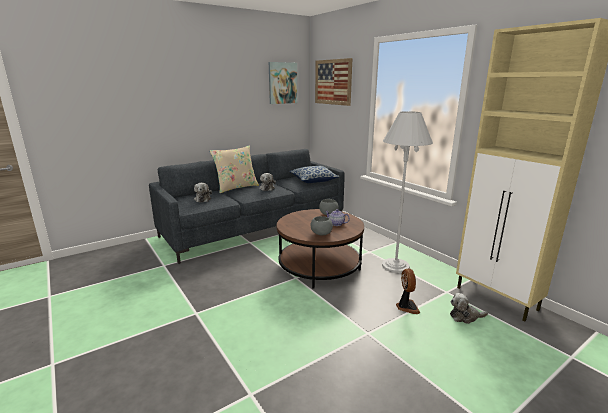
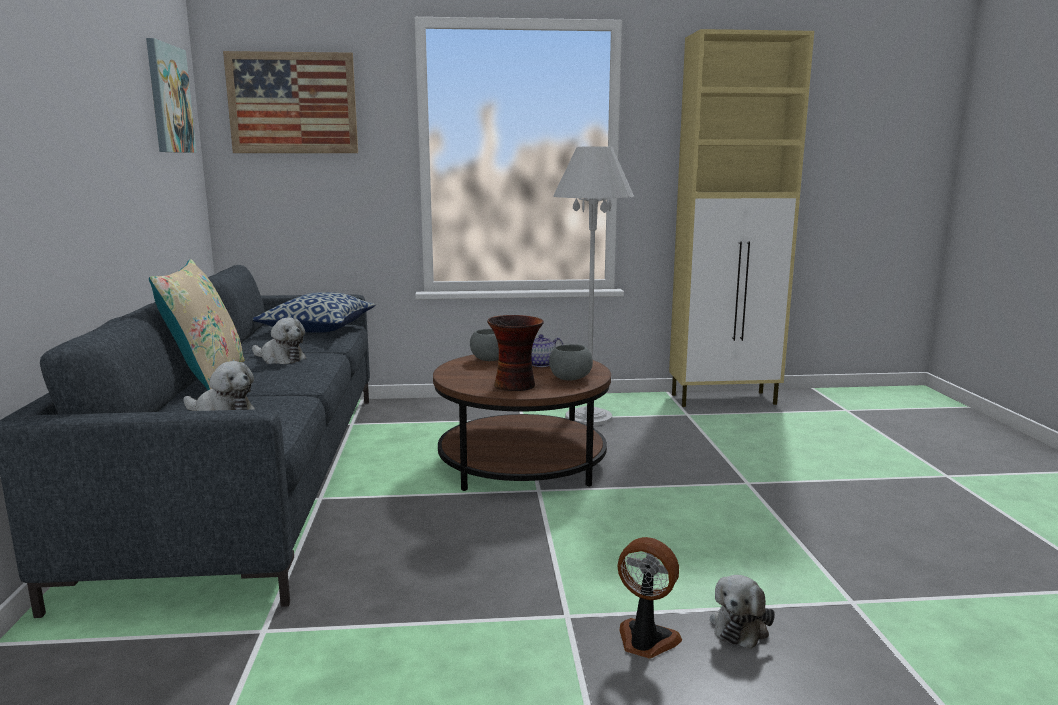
camera: 60 degrees left, 5 degrees down
(298, 227) = (516, 385): none -> vase
(406, 307) = (703, 444): fan -> fan (645, 641)
(465, 316) = (749, 424): plush toy -> plush toy (740, 625)

